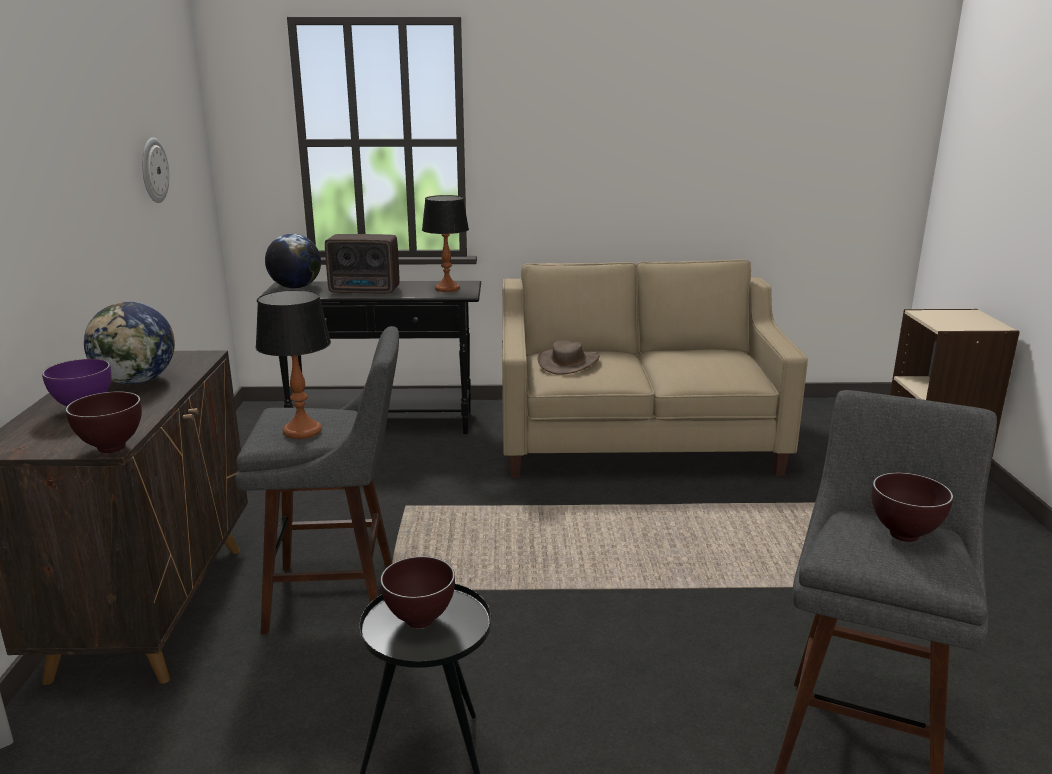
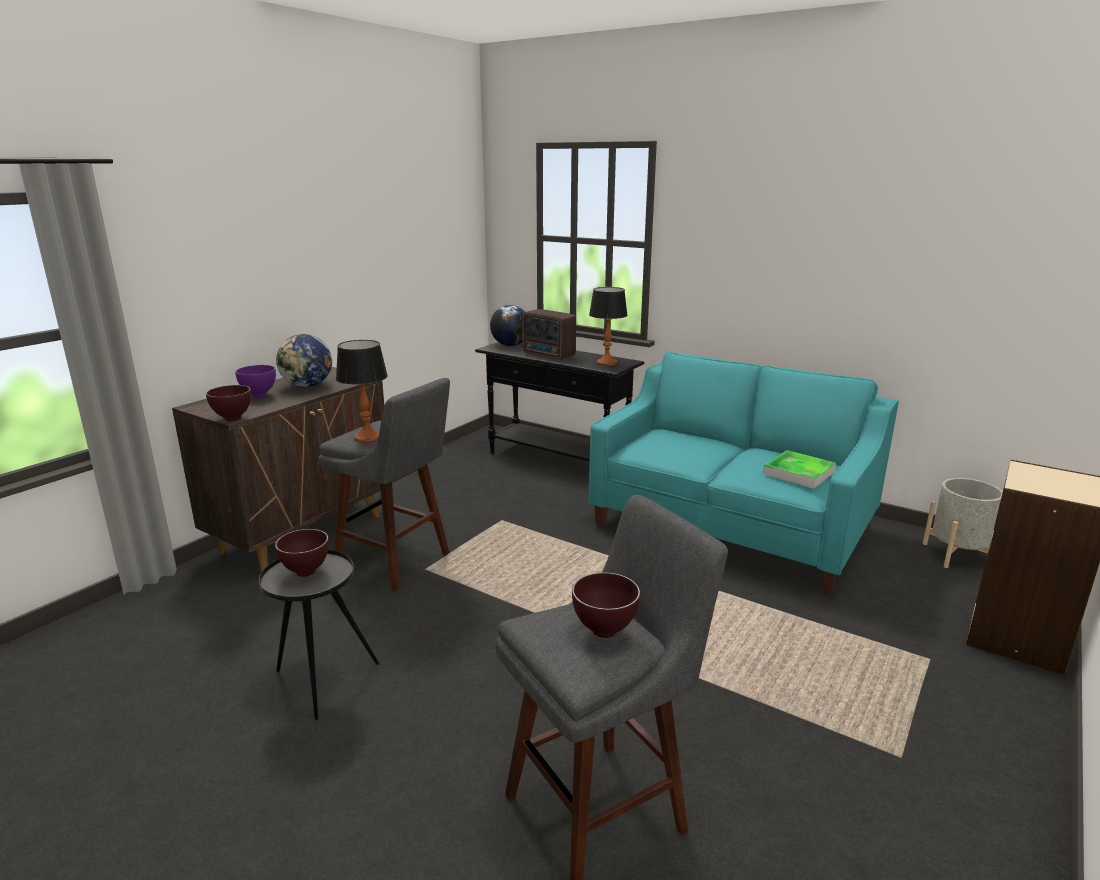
camera: 35 degrees right, 0 degrees up
(153, 170) = (408, 251): wall clock -> none
(569, 363) = (664, 441): brown hat -> none
(636, 441) = (731, 526): beige sofa -> turquoise sofa
(726, 363) = (799, 473): none -> tray
(825, 413) = (957, 555): none -> grey planter

